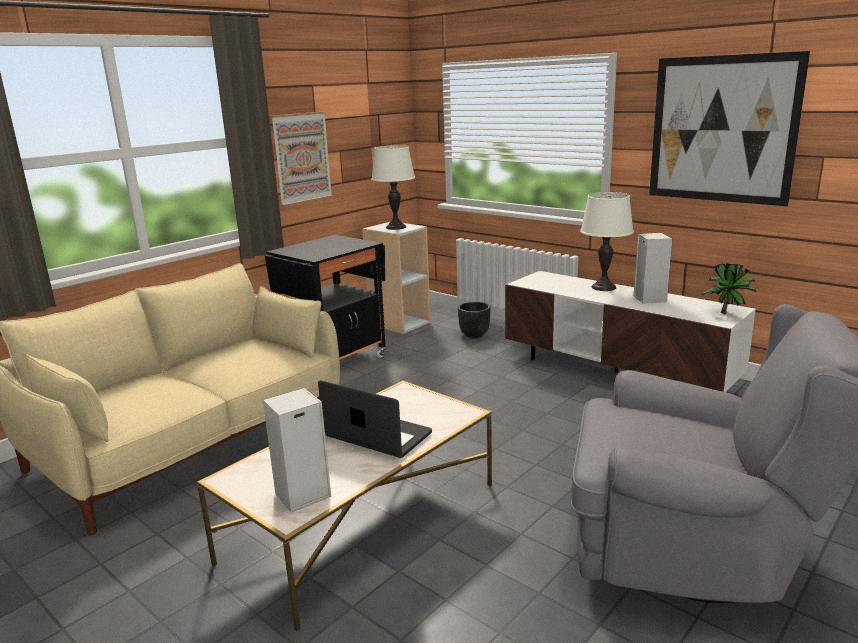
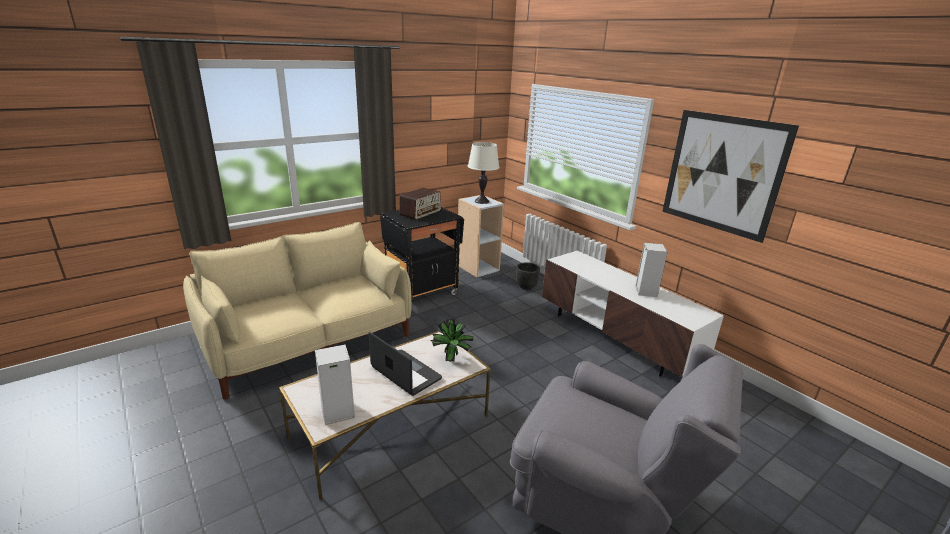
camera: 10 degrees right, 5 degrees up
(302, 158) = (417, 147): picture -> none
(321, 245) = (420, 212): none -> radio
(603, 287) = (616, 274): white table lamp -> none
(727, 313) = (698, 316): potted plant -> potted plant (452, 361)

